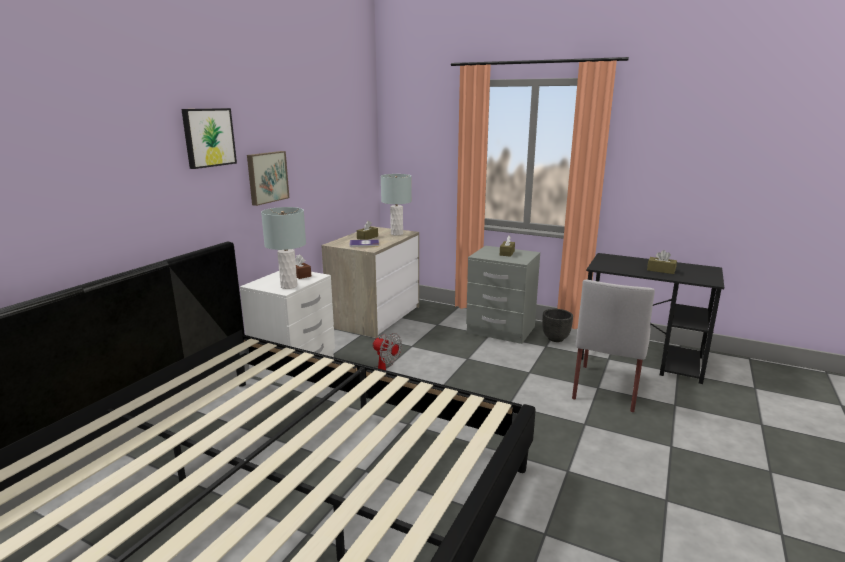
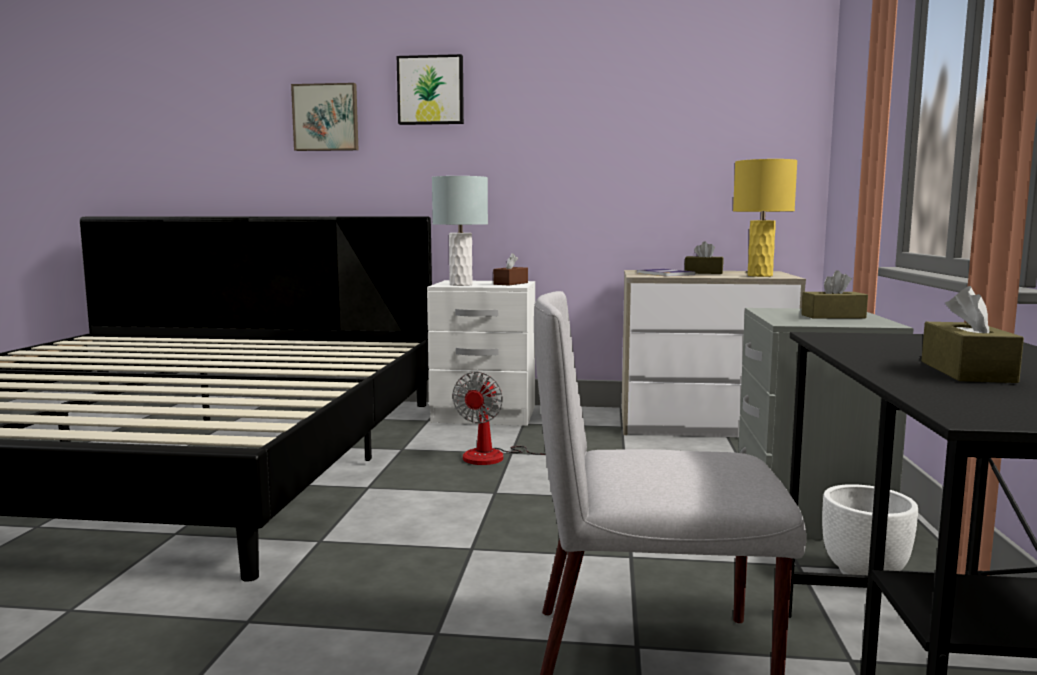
camera: 70 degrees right, 10 degrees down
(266, 177) = (521, 148): picture -> picture (326, 117)
(397, 234) = (760, 275): grey table lamp -> yellow table lamp
(555, 338) = (865, 574): black planter -> white planter

